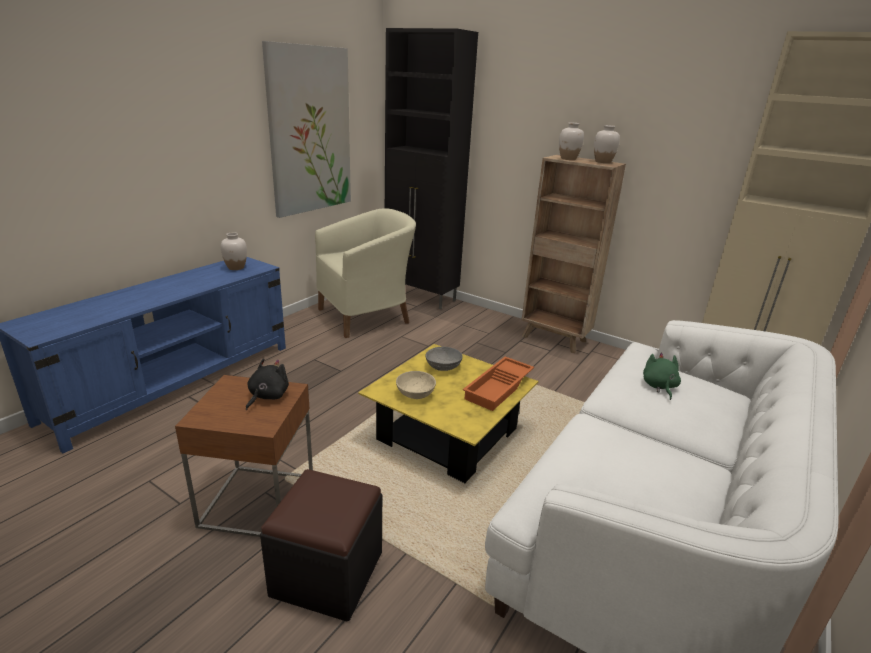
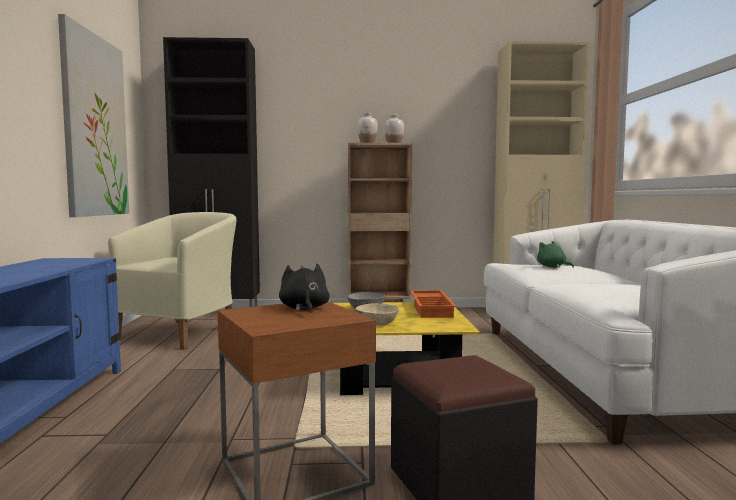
camera: 35 degrees left, 20 degrees down
(236, 268) = (59, 262): white vase -> none

